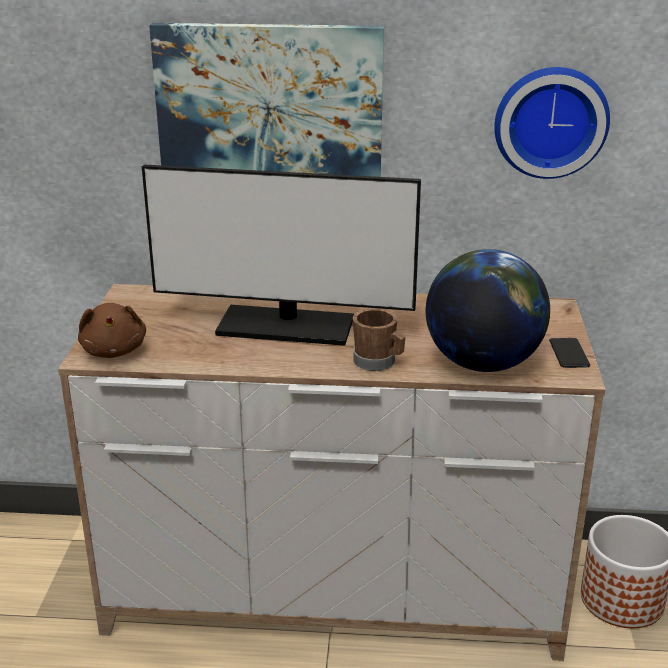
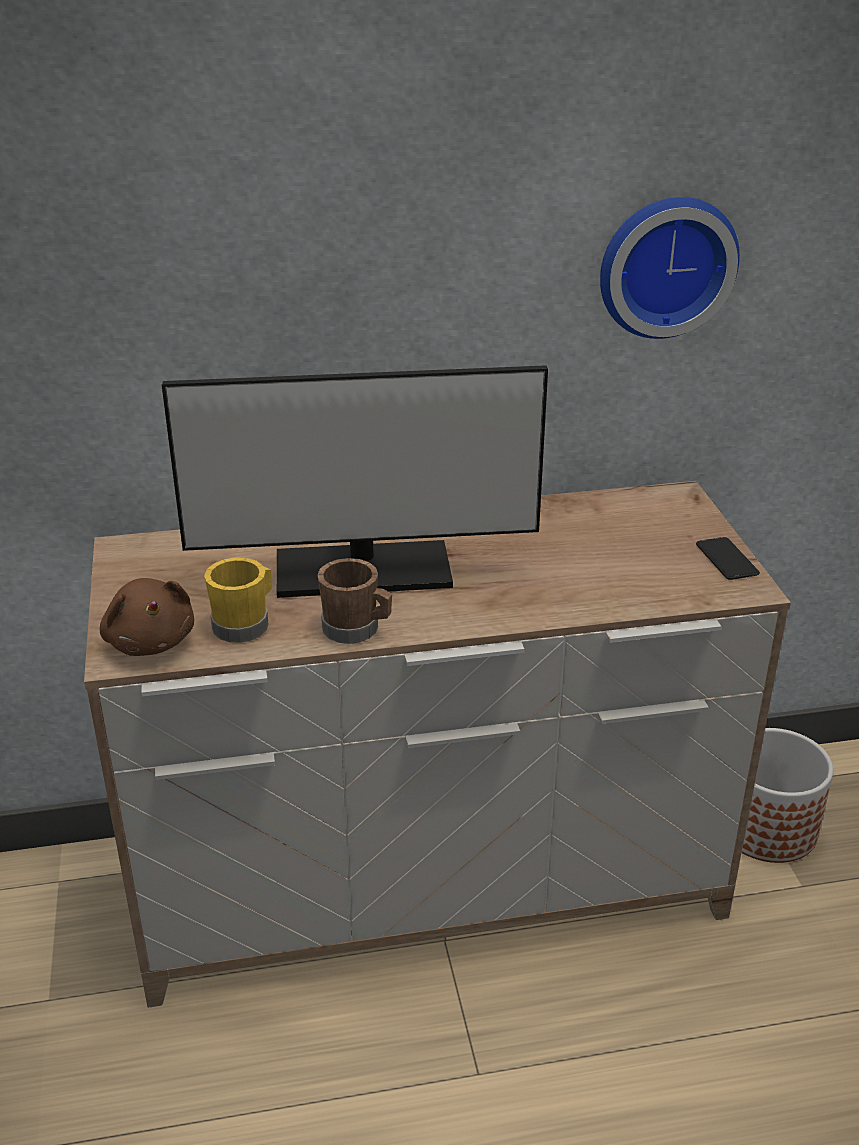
camera: 15 degrees left, 5 degrees up
(184, 349) = (245, 624): none -> yellow mug
(269, 101) = (303, 270): picture -> none
(378, 362) = (507, 606): brown mug -> brown mug (356, 629)
(482, 363) = (633, 588): globe -> none

